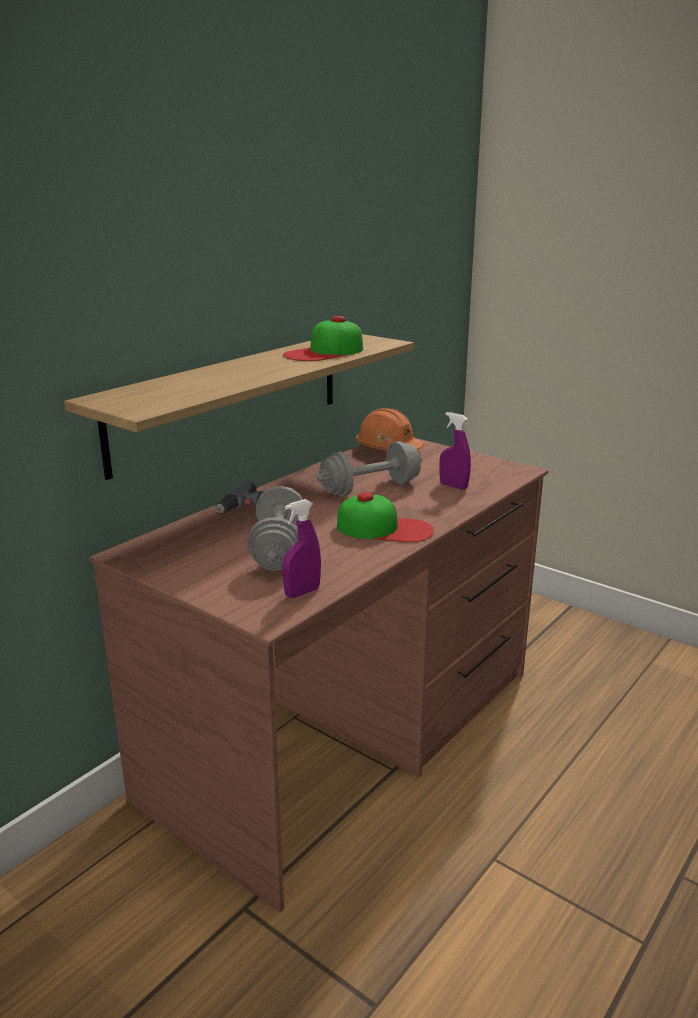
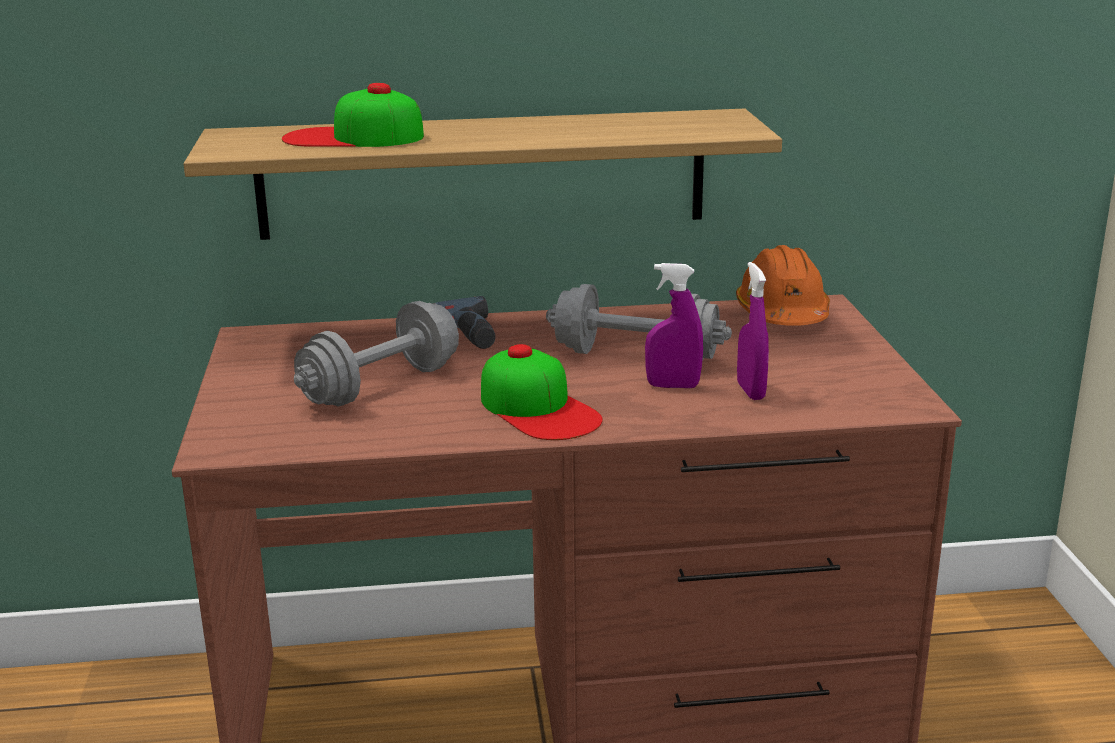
camera: 45 degrees right, 0 degrees up
(302, 593) = (299, 439): purple spray bottle -> purple spray bottle (673, 386)
(324, 352) = (613, 129): cap -> cap (353, 137)

